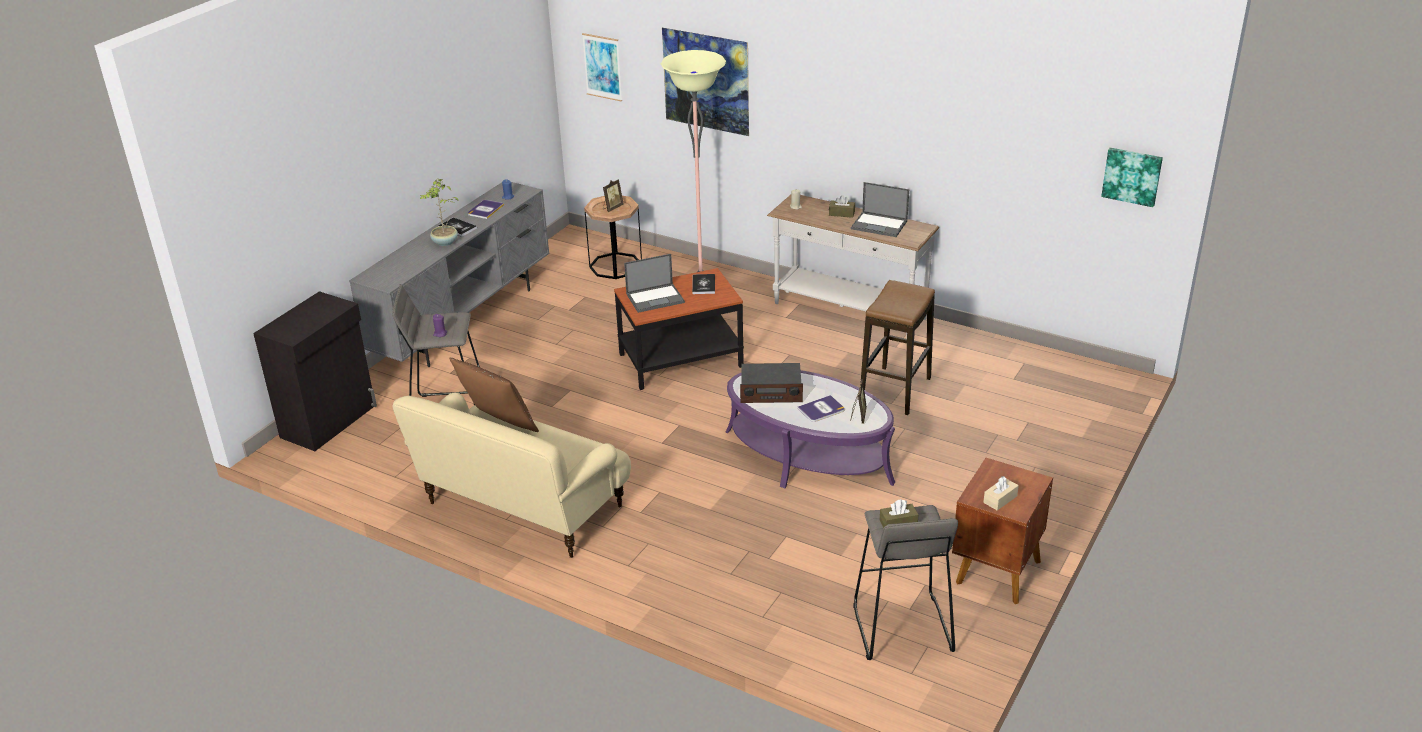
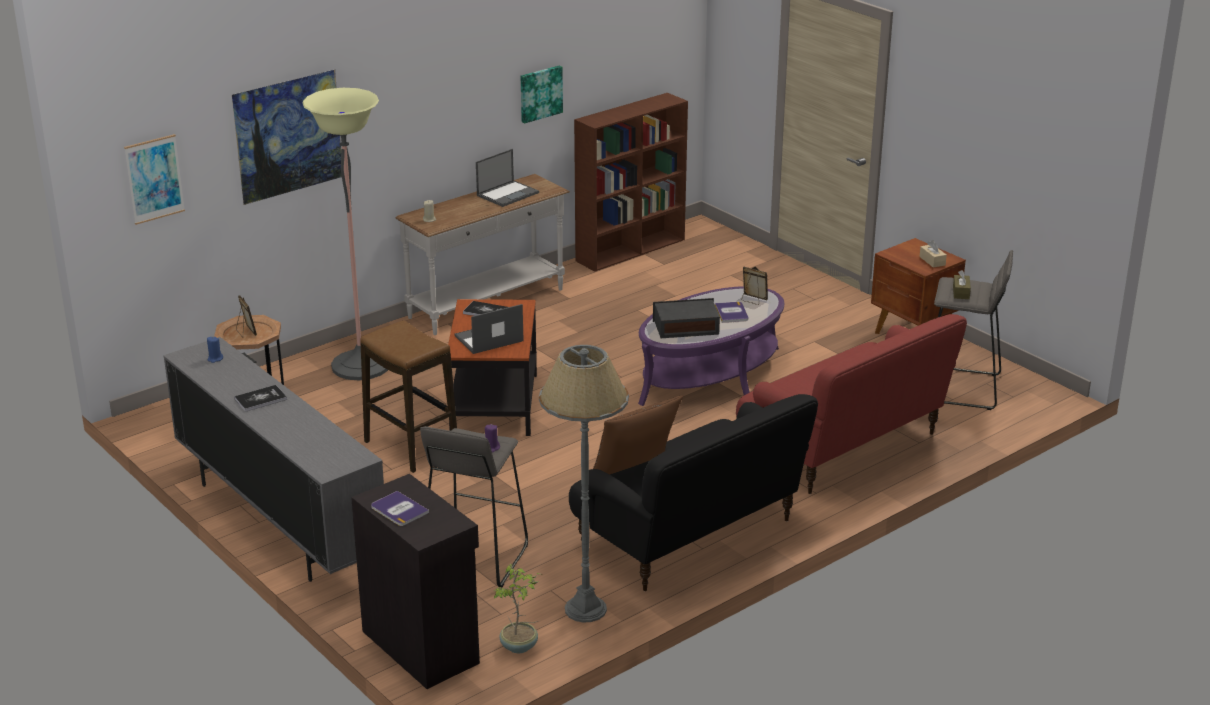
camera: 70 degrees left, 5 degrees down
(396, 480) = (585, 609): none -> grey floor lamp
(445, 243) = (291, 411): potted plant -> potted plant (520, 647)
(485, 210) = (232, 376): book -> book (399, 510)
(523, 508) = (690, 535): beige sofa -> black sofa
(656, 298) = (488, 339): laptop -> laptop turned 120 degrees counterclockwise
(723, 567) = (844, 447): none -> red sofa
(771, 391) = (686, 328): radio -> radio turned 120 degrees counterclockwise
(841, 213) = (467, 204): brown tissue box -> none
(895, 391) = (640, 315): stool -> stool (411, 447)
(1026, 354) = (631, 250): none -> brown bookcase
(1132, 176) = (672, 46): picture -> picture (540, 93)

